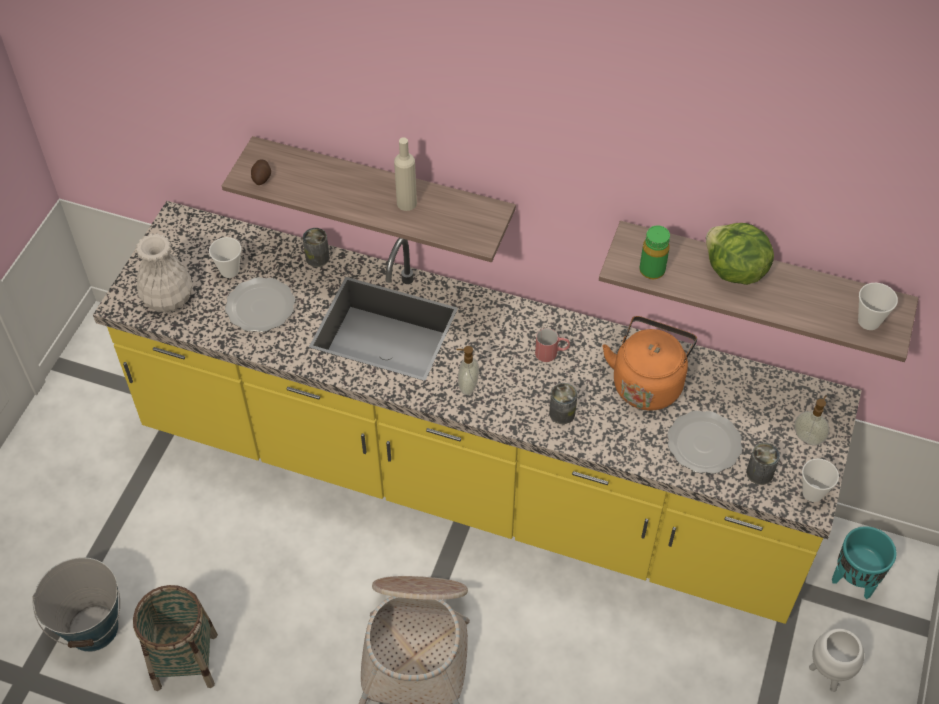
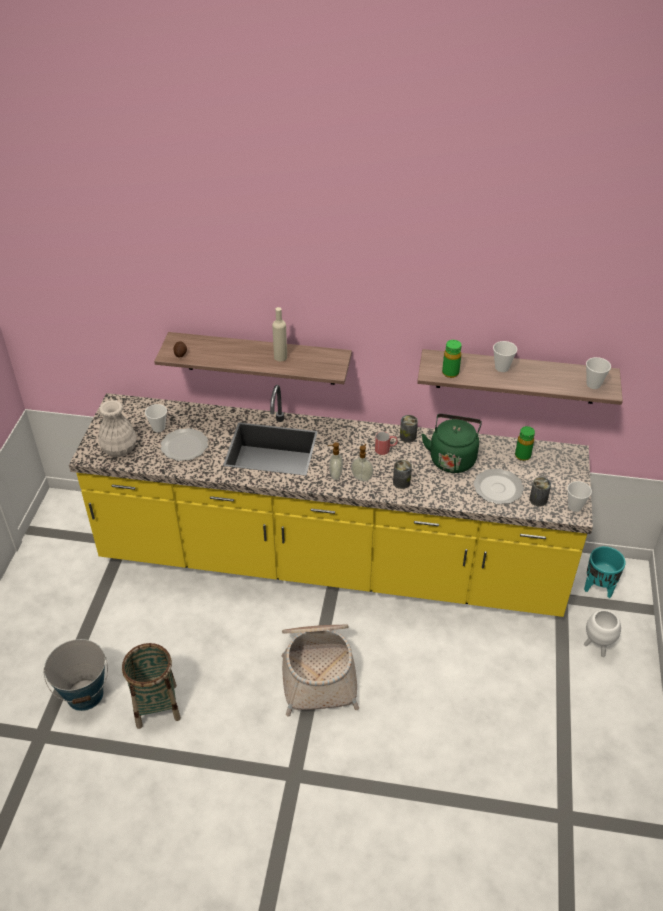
camera: 10 degrees left, 10 degrees down
(317, 257) = (216, 413): can -> can (408, 437)
(647, 382) = (452, 458): orange kettle -> green kettle
(733, 271) = (502, 368): lettuce -> cup
(755, 394) = (522, 456): none -> green bottle
(808, 437) = (563, 476): soap dispenser -> soap dispenser (362, 477)

